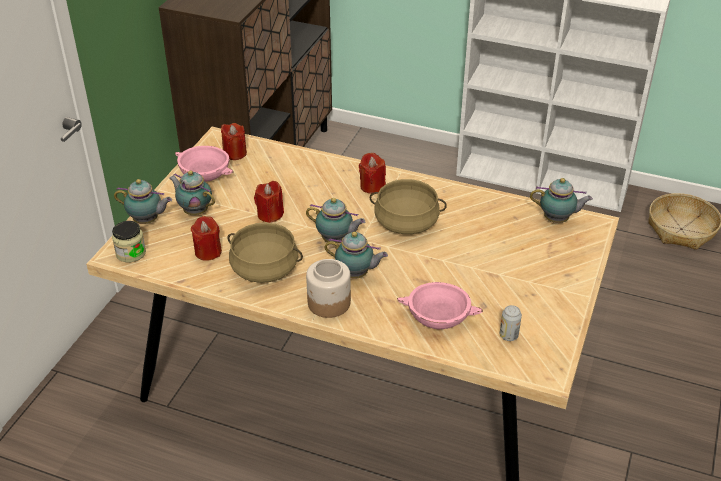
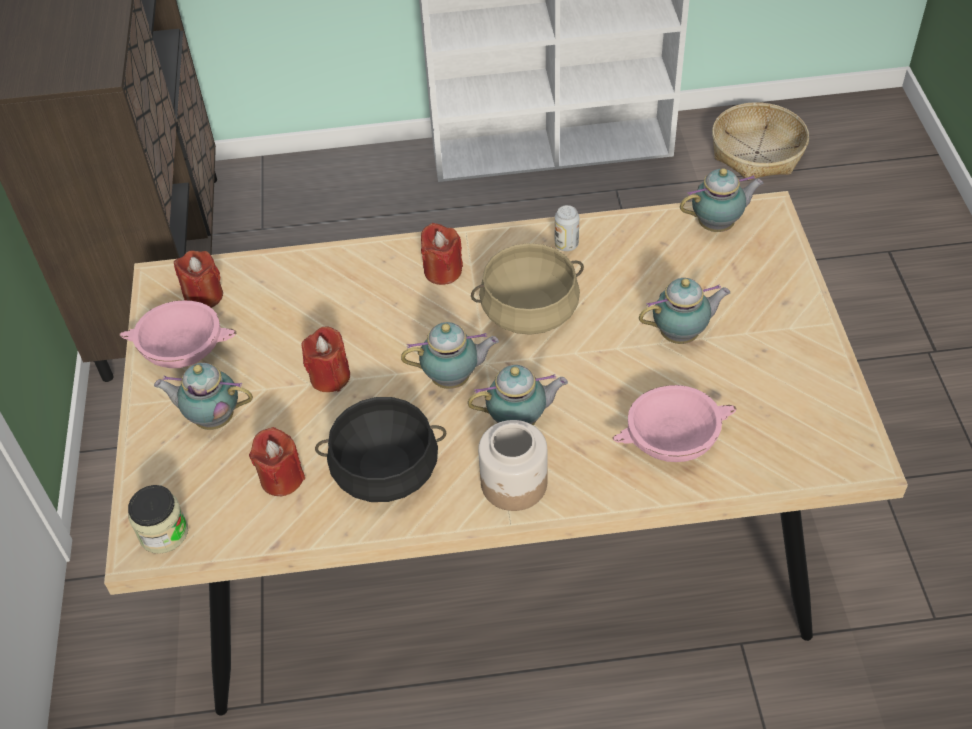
camera: 25 degrees left, 10 degrees up
(147, 221) = (150, 467): teapot -> teapot (682, 335)
(265, 268) = (386, 469): beige cooking pot -> black cooking pot
(508, 335) = (777, 426): can -> can (566, 244)

